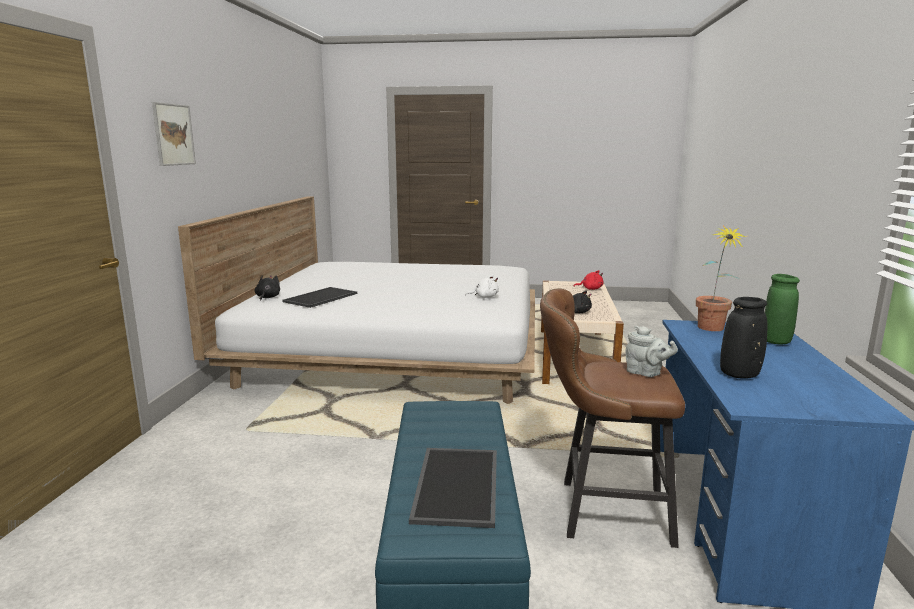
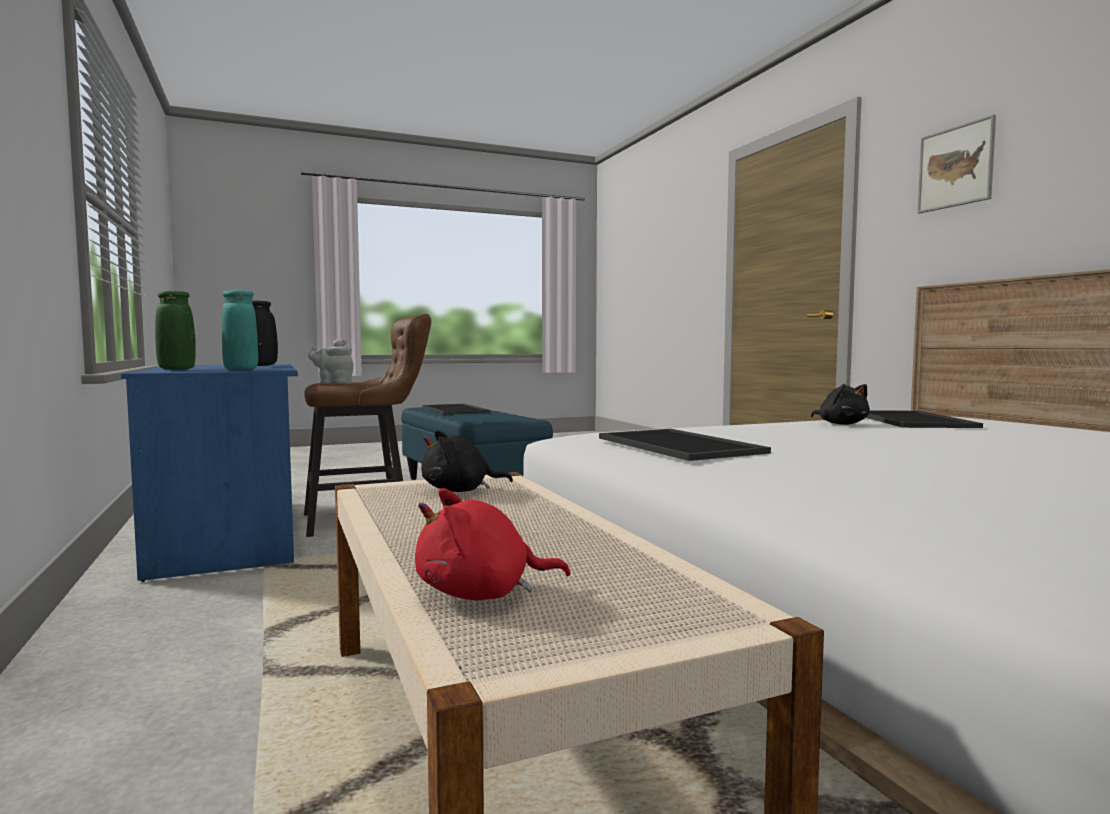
camera: 150 degrees right, 10 degrees down
(267, 297) = (978, 418): black plush toy -> black plush toy (841, 424)
(484, 297) = (681, 445): white plush toy -> tray
(712, 330) = (241, 370): potted plant -> turquoise vase

